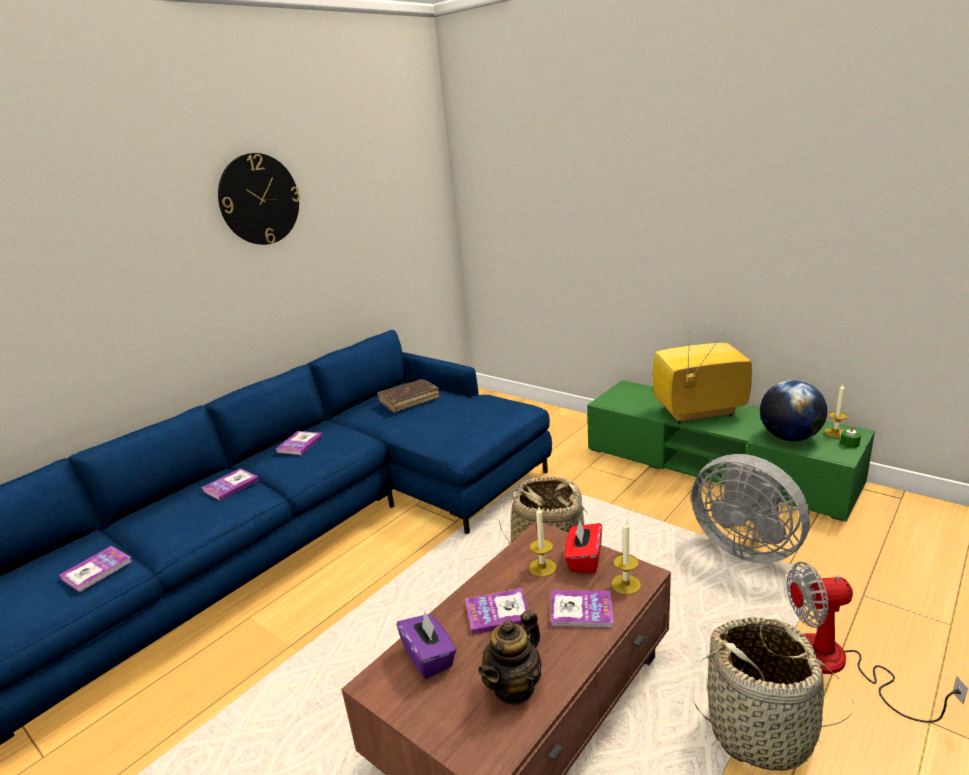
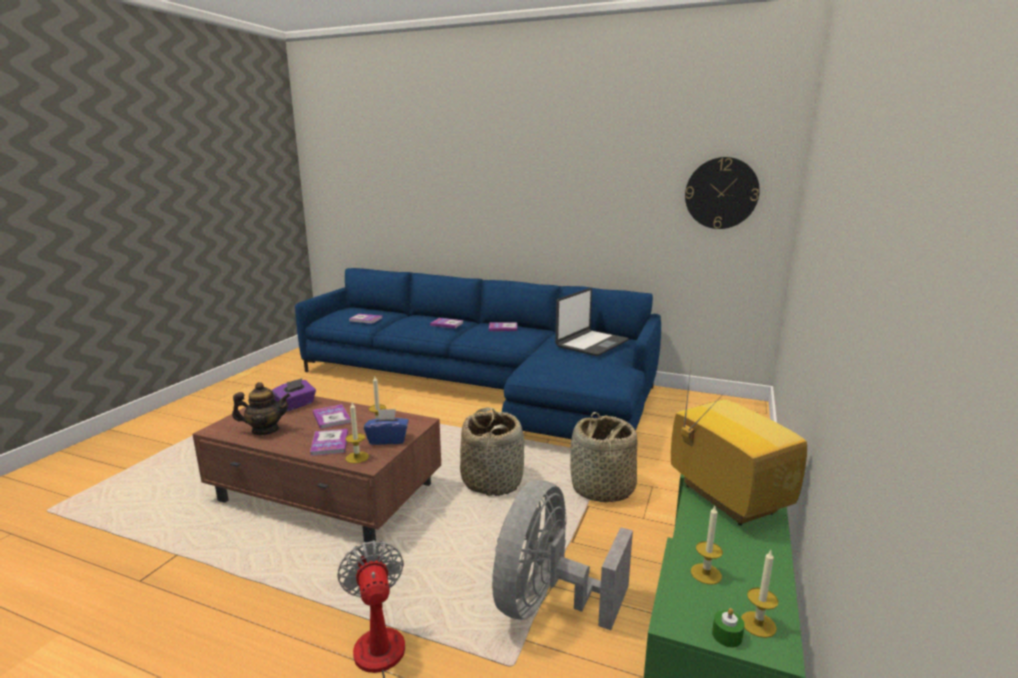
camera: 70 degrees right, 5 degrees down
(259, 199) = (571, 158): wall clock -> wall clock (721, 193)
(409, 400) = (591, 344): brown book -> laptop
(514, 687) = (265, 430): teapot -> teapot turned 150 degrees clockwise
(584, 560) = (388, 439): red tissue box -> blue tissue box
(762, 730) = (293, 605): basket -> basket (602, 489)
(789, 437) = (706, 574): globe -> candle

